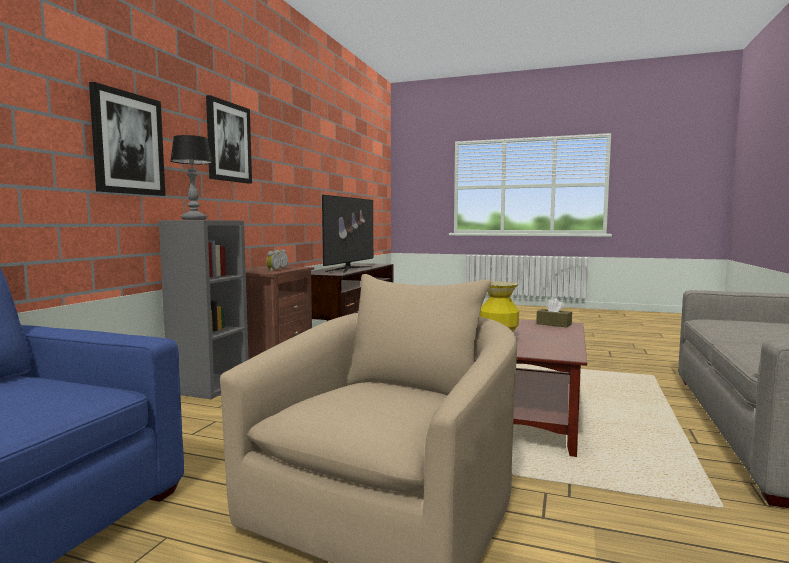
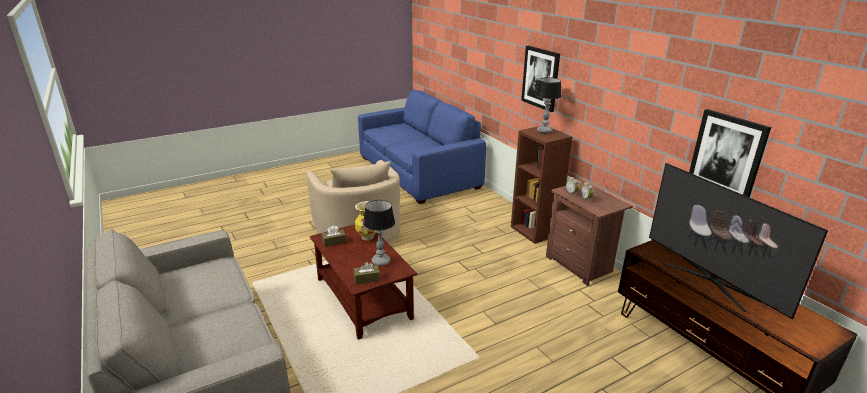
camera: 130 degrees right, 20 degrees up
(209, 386) = (535, 231): grey bookcase -> brown bookcase
(228, 142) = (614, 84): picture -> picture (727, 155)
(519, 327) = (380, 261): none -> table lamp
(554, 348) = (334, 242): none -> brown tissue box

